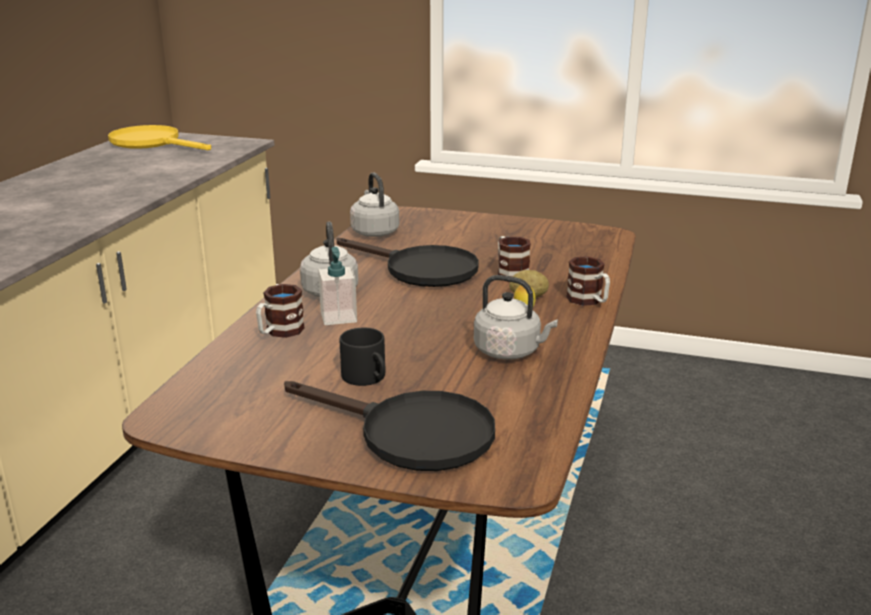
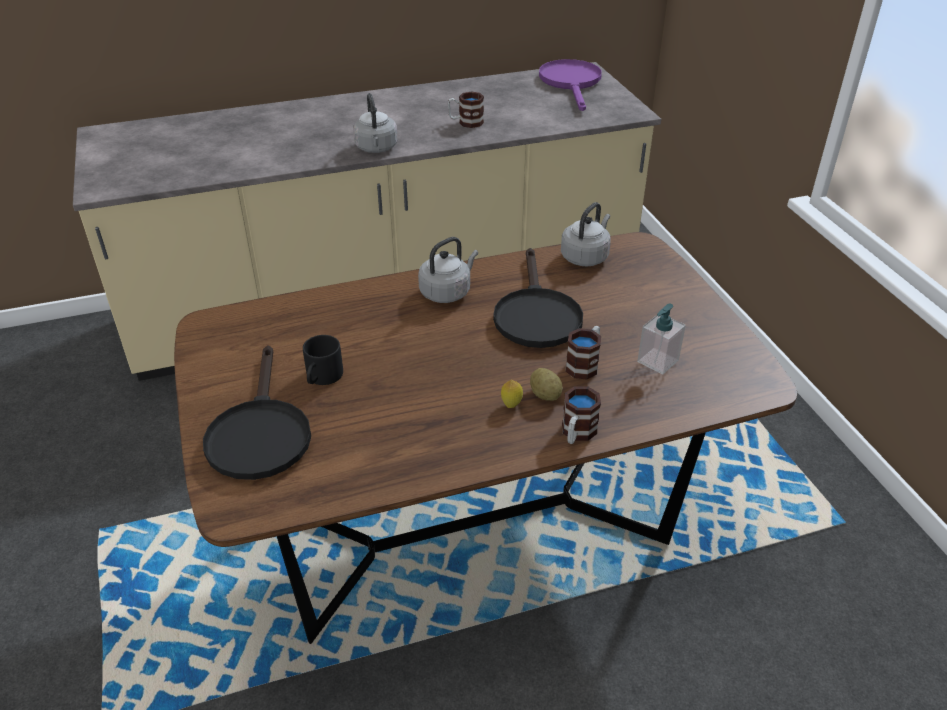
camera: 55 degrees right, 15 degrees up
(152, 143) = (571, 83): yellow frying pan -> purple frying pan
(279, 332) = (356, 306): mug -> mug (465, 122)
(338, 317) = (405, 318): soap dispenser -> soap dispenser (657, 361)
(510, 352) = (428, 428): grey kettle -> grey kettle (376, 148)

